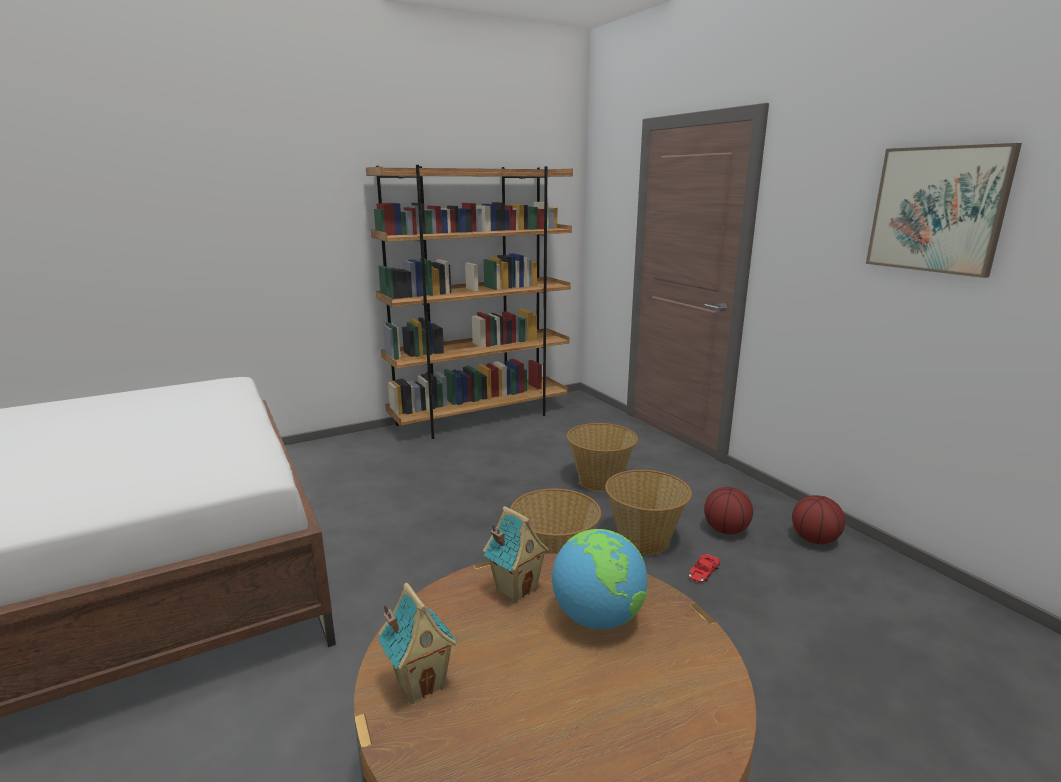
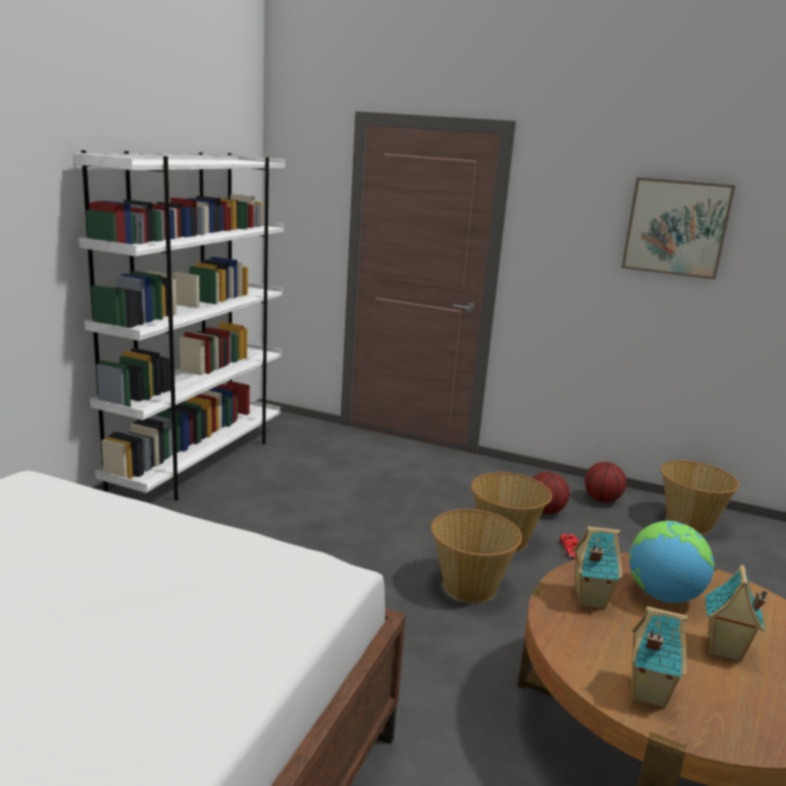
camera: 40 degrees left, 0 degrees up
(481, 418) = (199, 462): brown bookcase -> white bookcase
(569, 693) = (723, 650): none -> toy house
(600, 481) = (405, 498): basket -> basket (688, 522)

